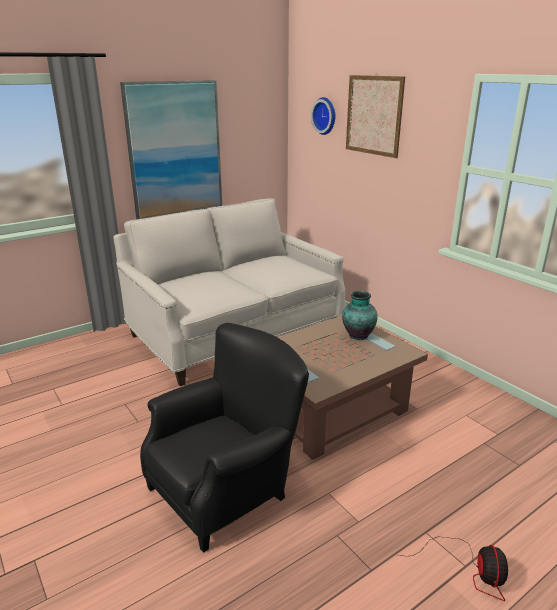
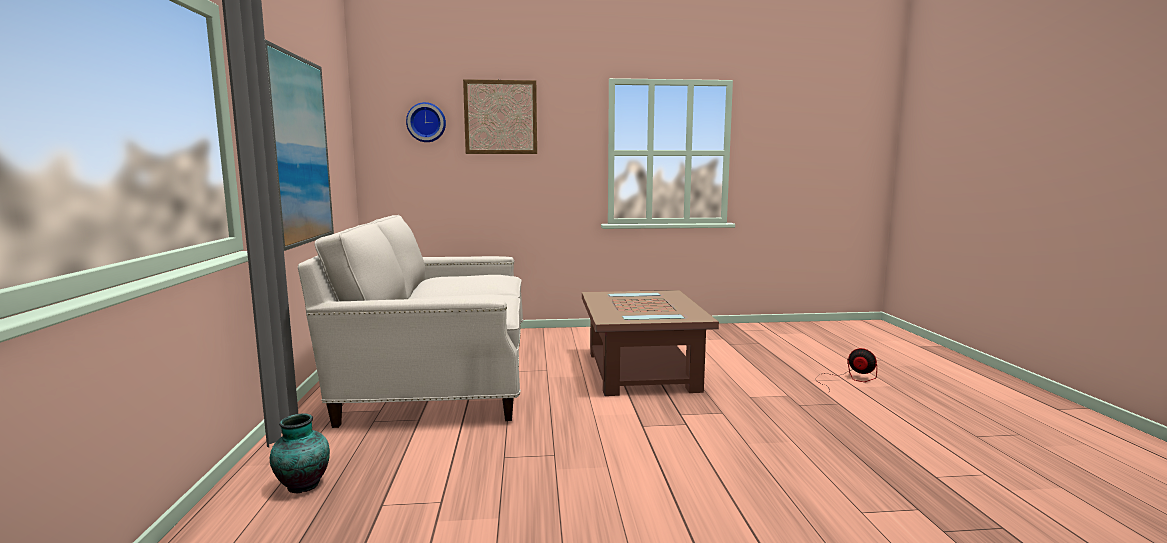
camera: 60 degrees left, 15 degrees down
(226, 487) = (714, 431): black armchair -> none
(357, 335) = (627, 296): vase -> vase (302, 486)

